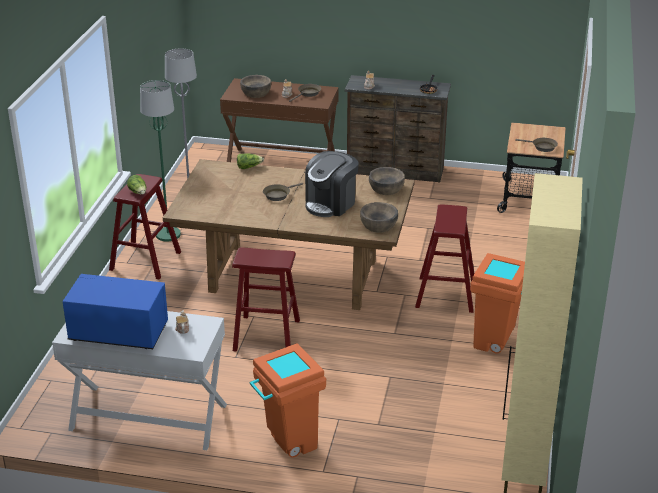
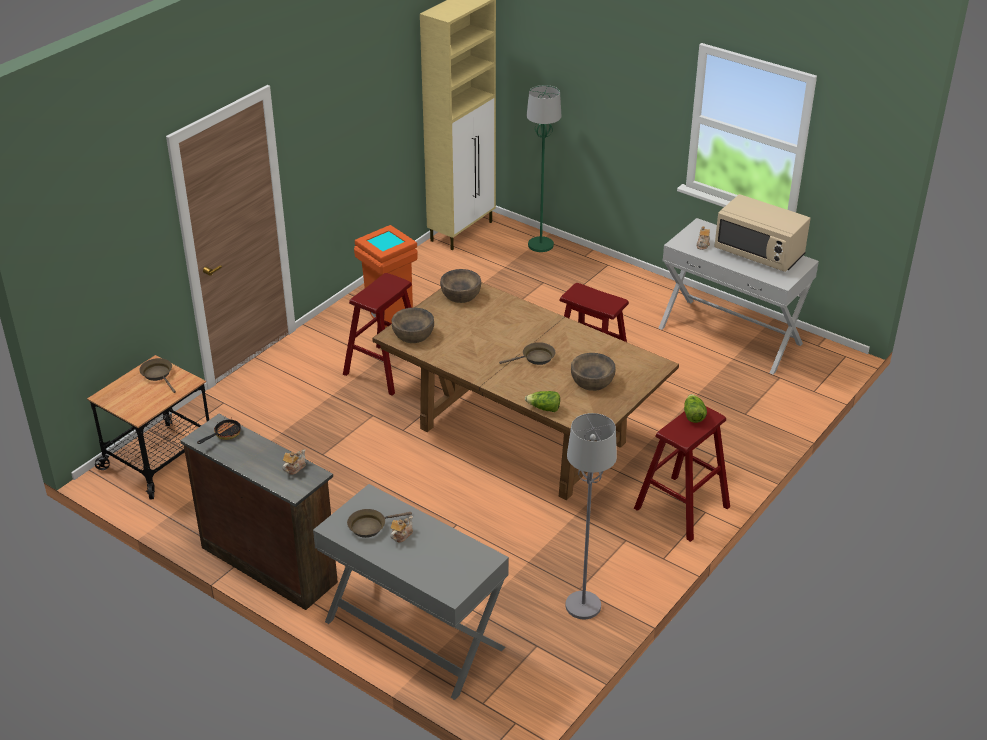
camera: 155 degrees left, 5 degrees up
(118, 333) = (759, 253): blue microwave -> beige microwave
(168, 235) = (639, 542): green floor lamp -> green floor lamp (540, 245)
(256, 93) = (445, 554): brown bowl -> brown bowl (592, 380)
(281, 164) = (413, 635): brown console table -> grey console table
(288, 445) = (623, 287): orange trash can -> none
(331, 204) = (487, 331): coffee machine -> none

